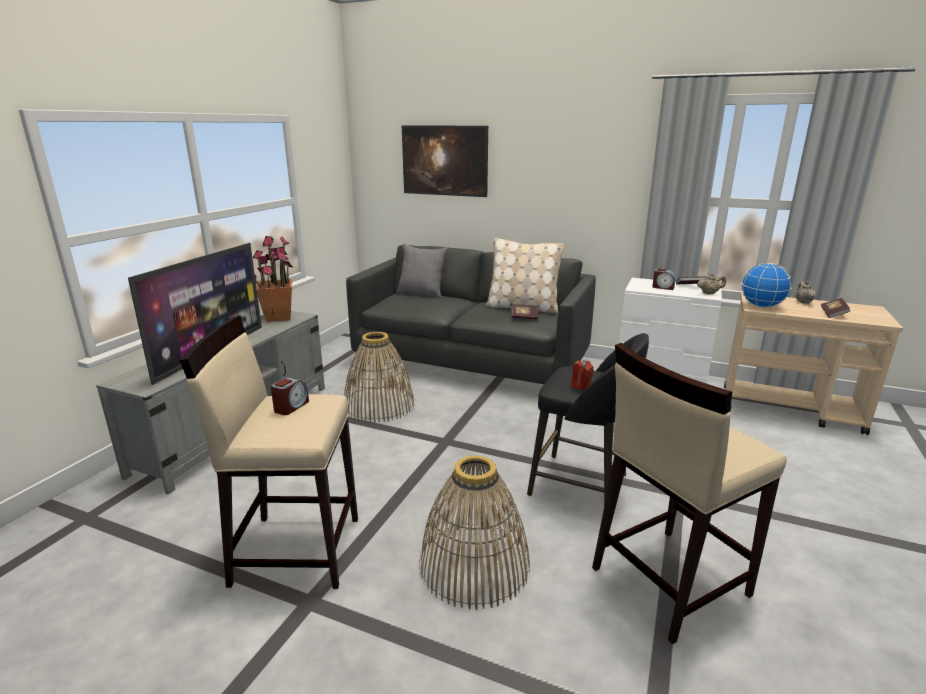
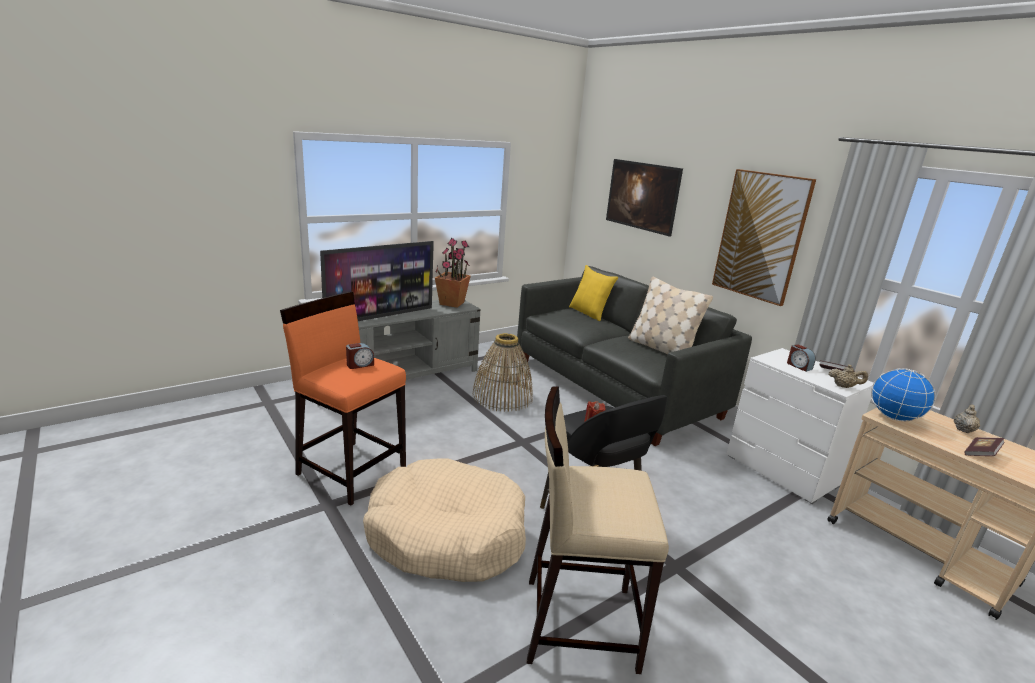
camera: 30 degrees right, 0 degrees up
(295, 549) = (351, 470): beige stool -> orange stool
(422, 293) = (589, 313): grey pillow -> yellow pillow
(474, 565) = (446, 534): basket -> beige dog bed
(524, 317) = (649, 357): book -> none
(585, 180) = (760, 236): none -> picture

